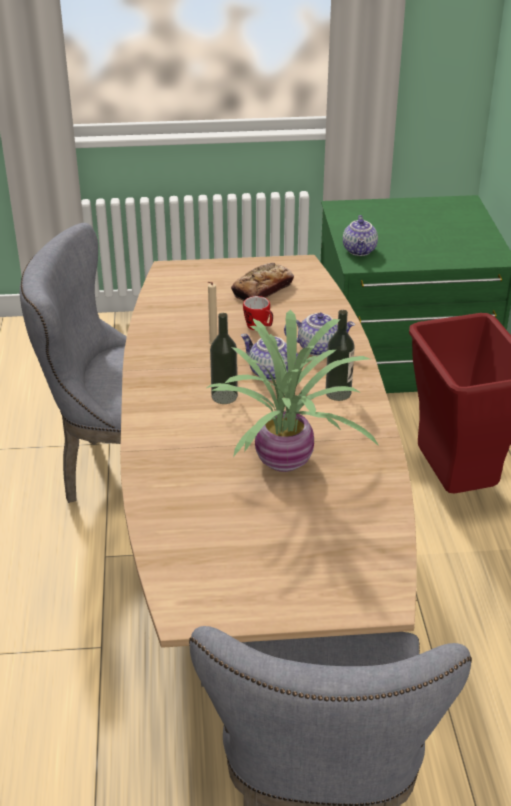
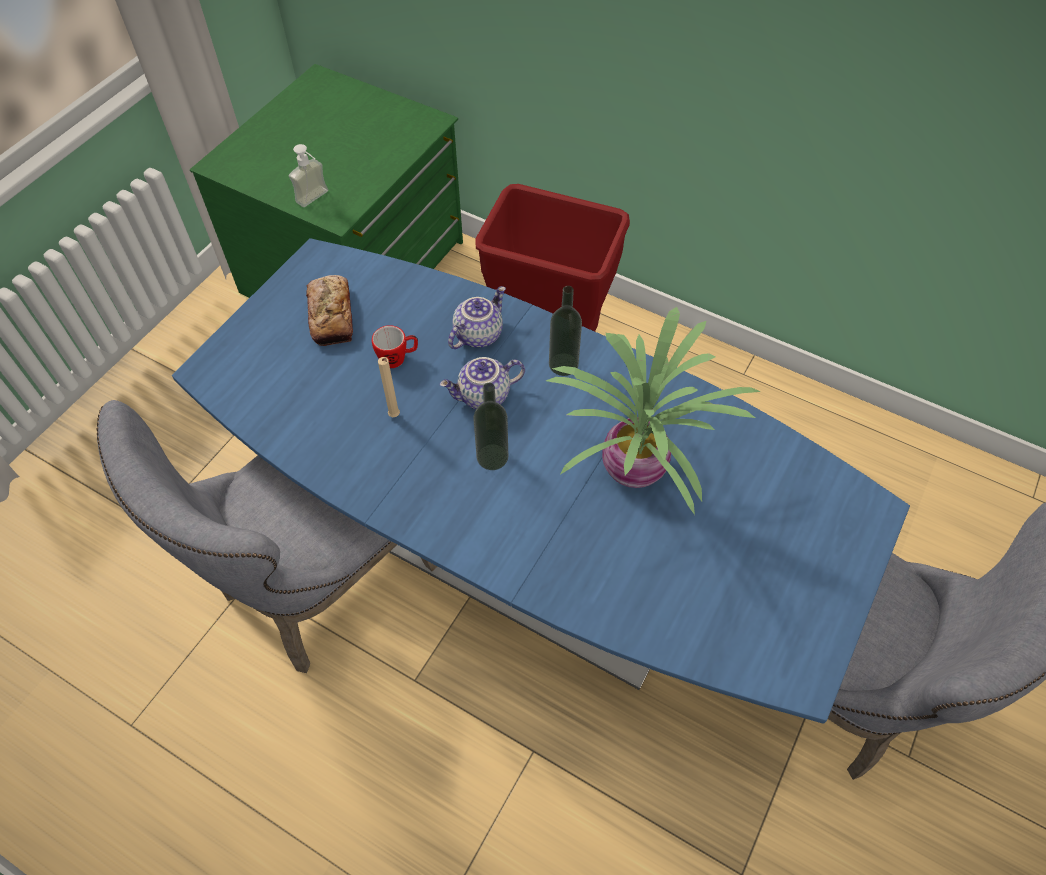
camera: 55 degrees left, 20 degrees up
(255, 561) = (522, 554): brown dining table -> blue dining table
(360, 250) = (316, 200): teapot -> soap dispenser

